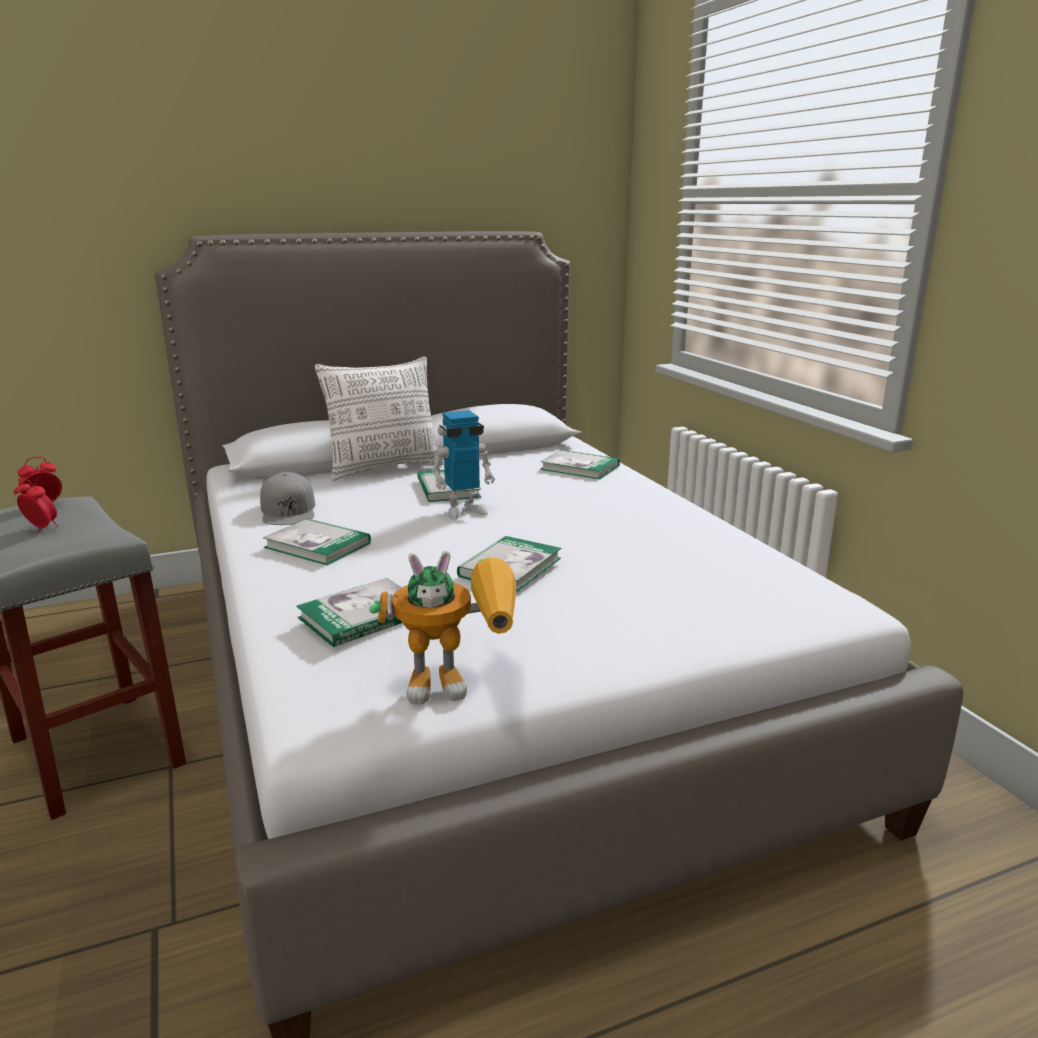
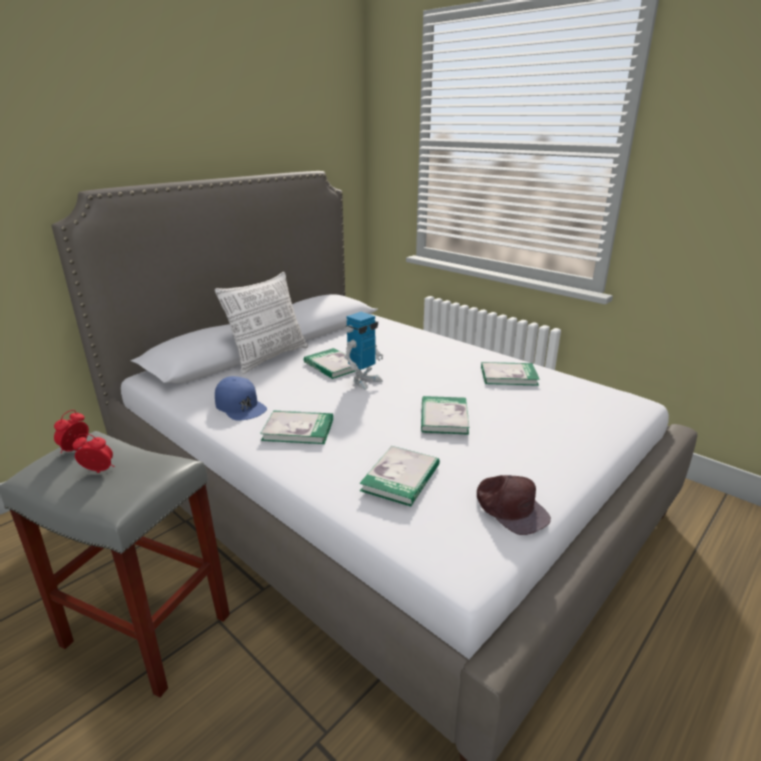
camera: 25 degrees left, 5 degrees up
(288, 510) = (240, 405): grey cap -> blue cap
(459, 683) = (510, 508): toy robot -> brown cap
(580, 468) = (396, 335): book -> book (508, 376)

